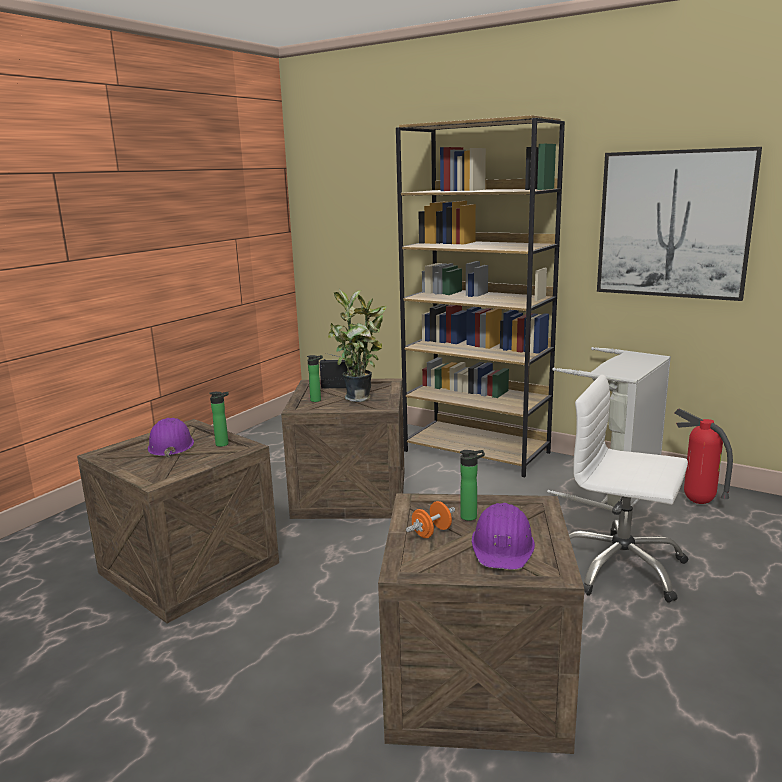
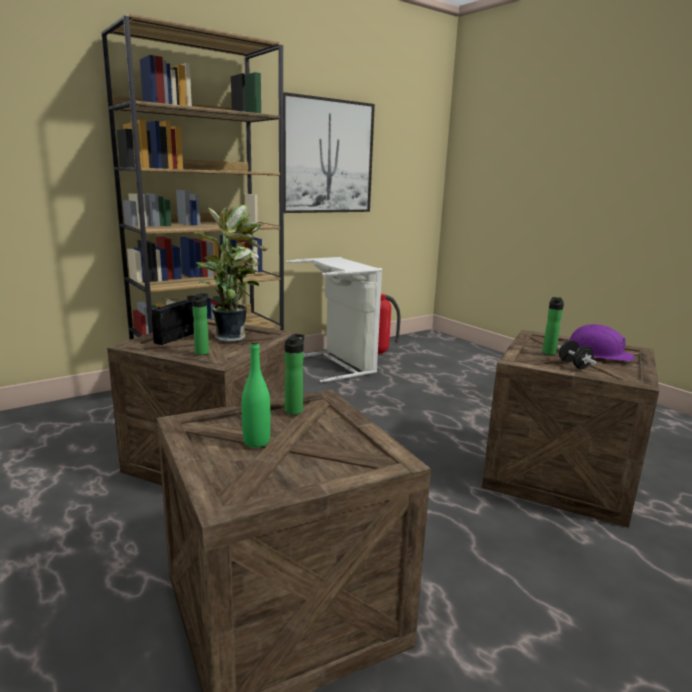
camera: 70 degrees left, 0 degrees up
(171, 445) = (256, 442): purple hard hat -> green bottle
(431, 532) = (574, 365): orange dumbbell -> black dumbbell
(620, 567) = (440, 394): white office chair -> none

